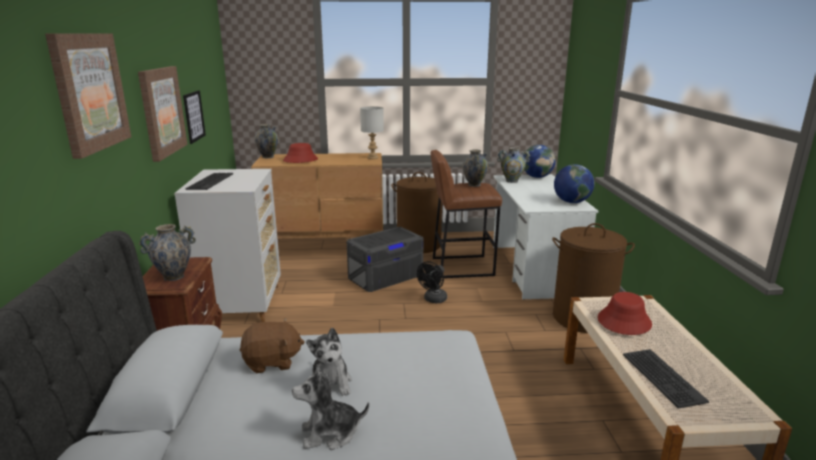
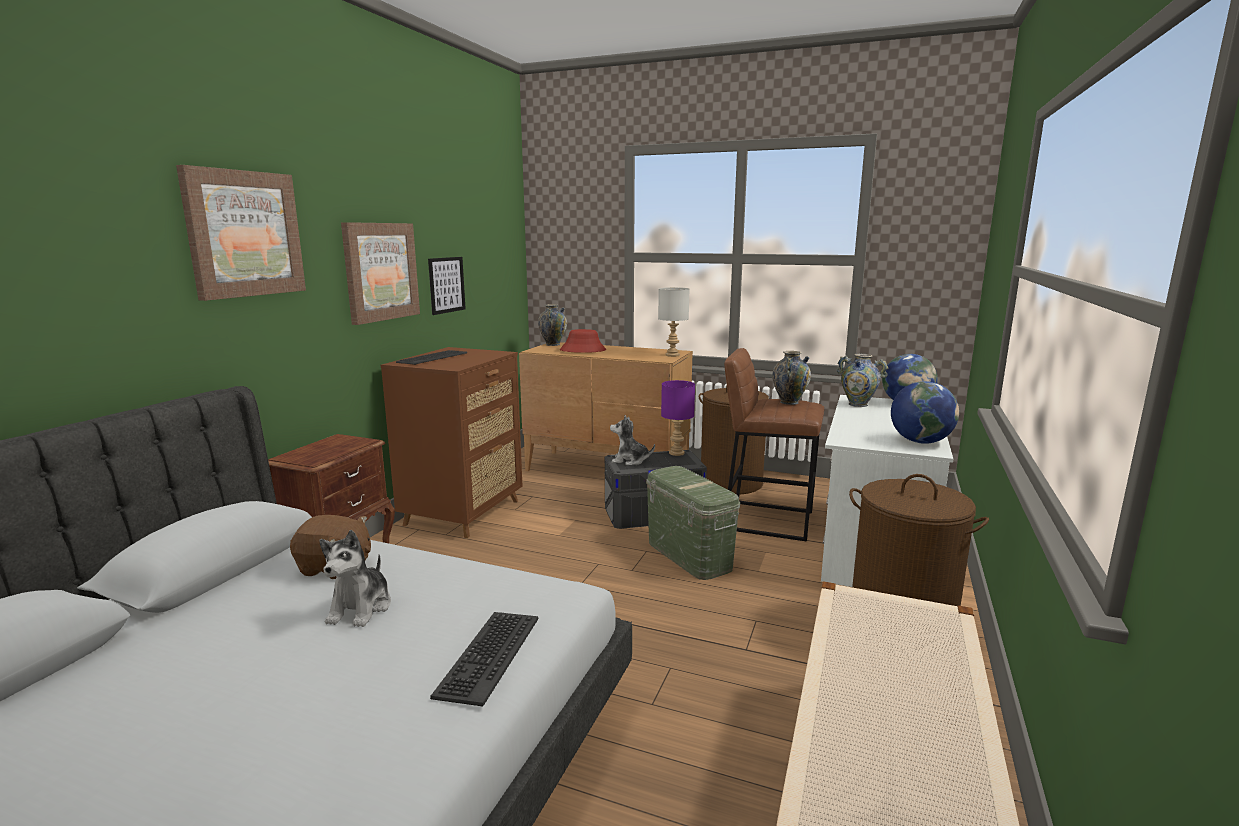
camera: 25 degrees right, 5 degrees down
(174, 277) = (321, 453): vase -> none
(242, 303) = (463, 512): white dresser -> brown dresser
(330, 433) = (286, 666): plush toy -> plush toy (630, 461)
(395, 230) = (677, 453): none -> purple table lamp
(433, 300) = (689, 555): black fan -> green storage box
(623, 321) = (875, 637): red hat -> none
(661, 377) = (850, 743): keyboard -> keyboard (488, 656)

